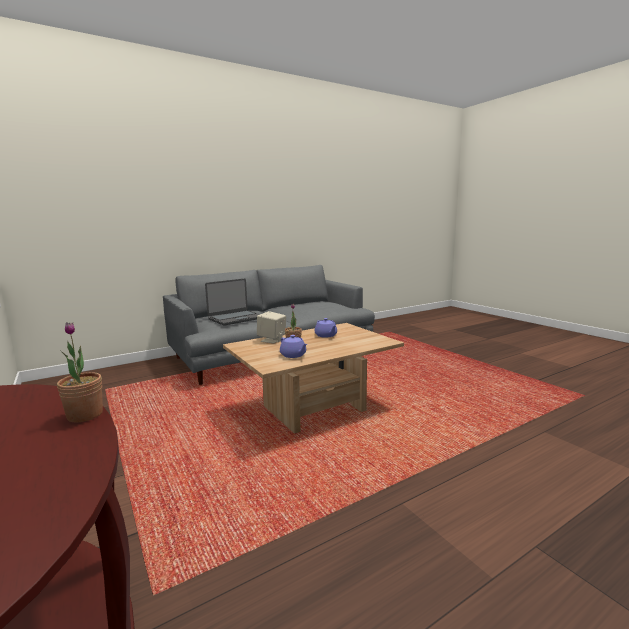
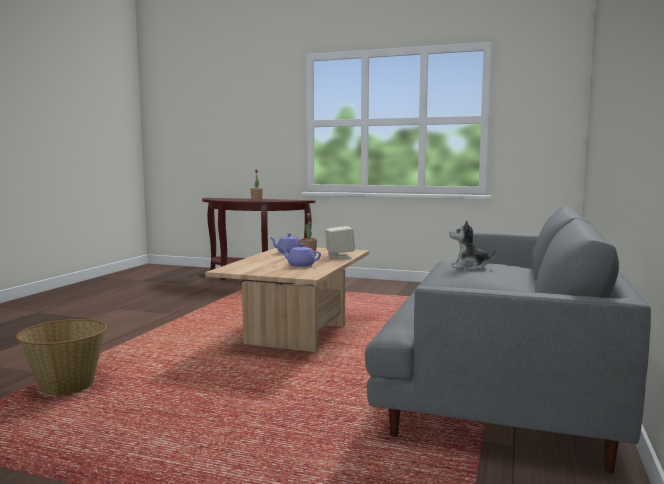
camera: 140 degrees right, 5 degrees down
(235, 318) = (469, 267): laptop -> plush toy
(509, 409) = (66, 386): none -> basket

